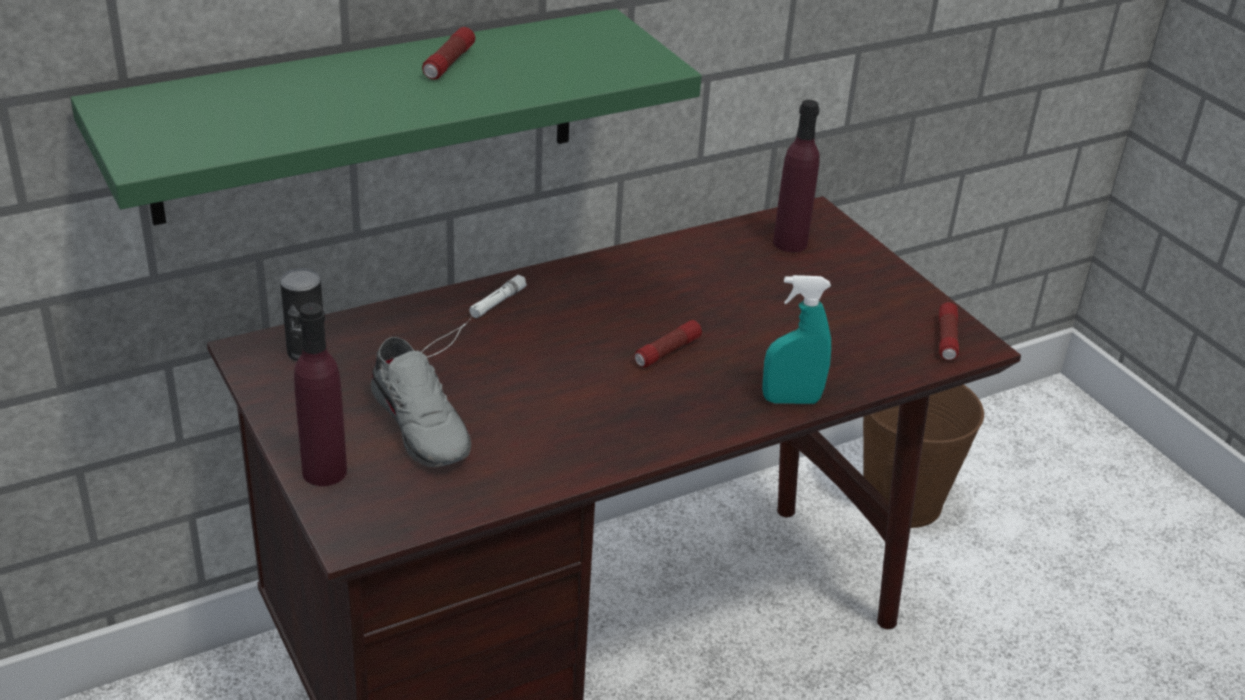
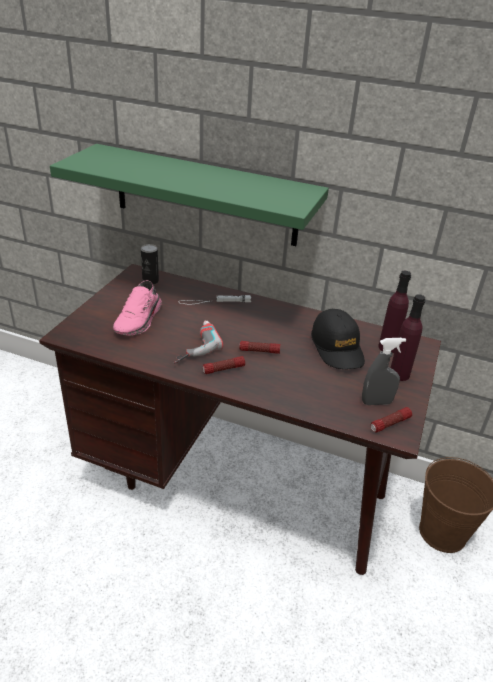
camera: 50 degrees right, 0 degrees up
(324, 471) = (91, 314): purple bottle -> purple bottle (399, 374)
(423, 425) = (140, 320): grey shoe -> pink shoe
(449, 63) = (219, 177): flashlight -> flashlight (223, 369)
(571, 407) = (192, 345): none -> power drill
(741, 282) = (337, 348): none -> black cap
(791, 400) = (273, 397): turquoise spray bottle -> none
(894, 323) = (376, 402): none -> grey spray bottle

